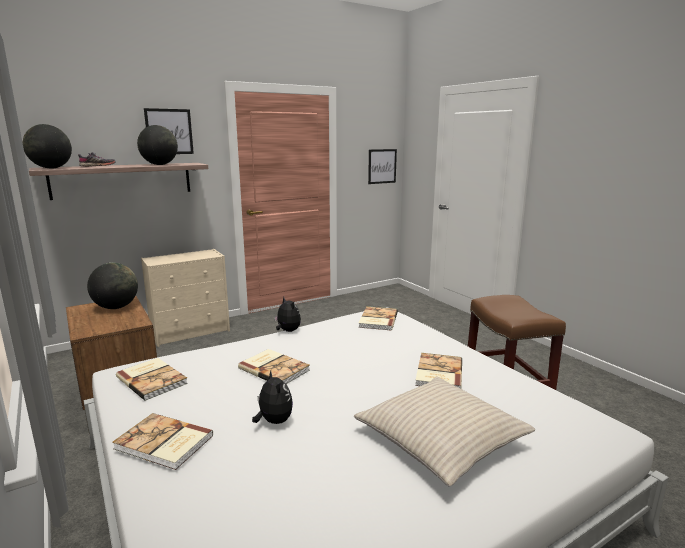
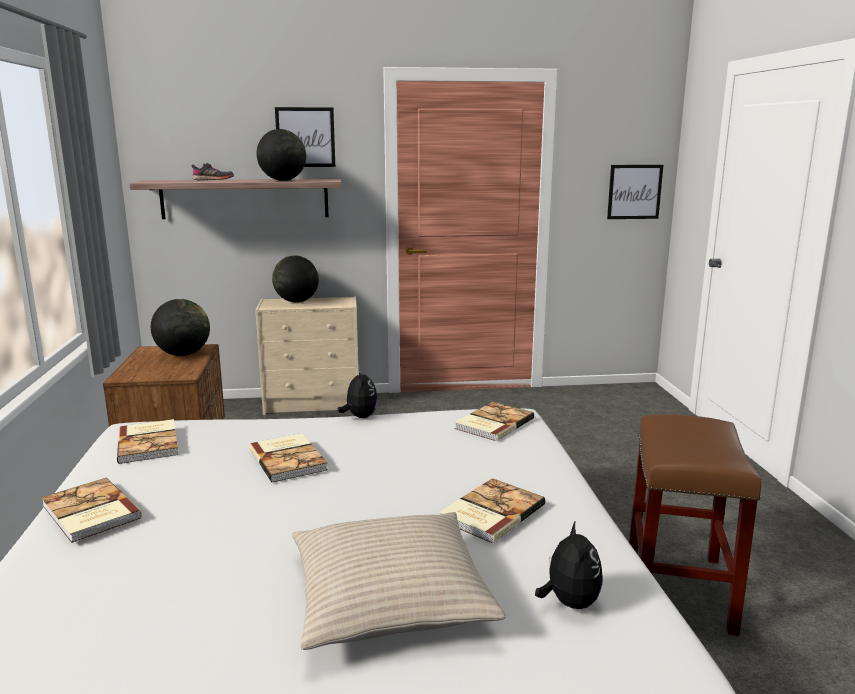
camera: 25 degrees right, 0 degrees up
(51, 168) = (158, 181): globe -> globe (297, 302)
(273, 421) = (221, 519): plush toy -> plush toy (569, 602)

